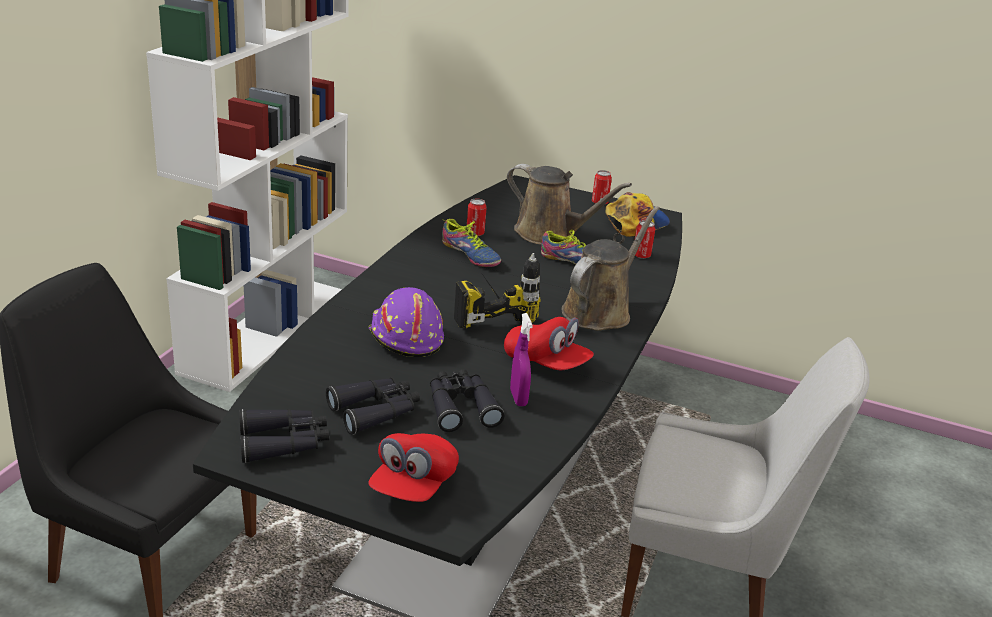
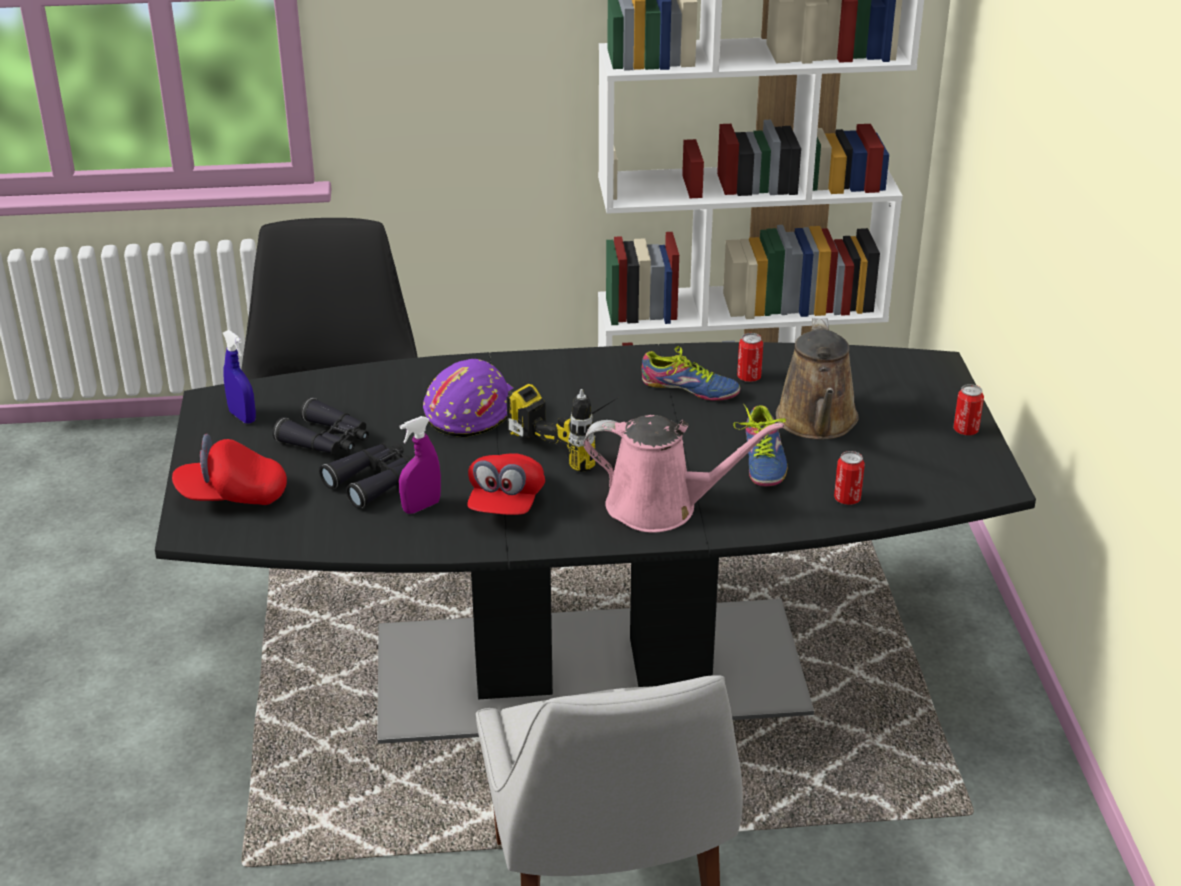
camera: 65 degrees right, 5 degrees up
(284, 442) = (242, 417): black binoculars -> blue spray bottle
(468, 255) = (689, 390): shoe -> shoe turned 90 degrees counterclockwise
(600, 311) = (661, 506): brown watering can -> pink watering can
(635, 222) = (943, 471): cap -> none

